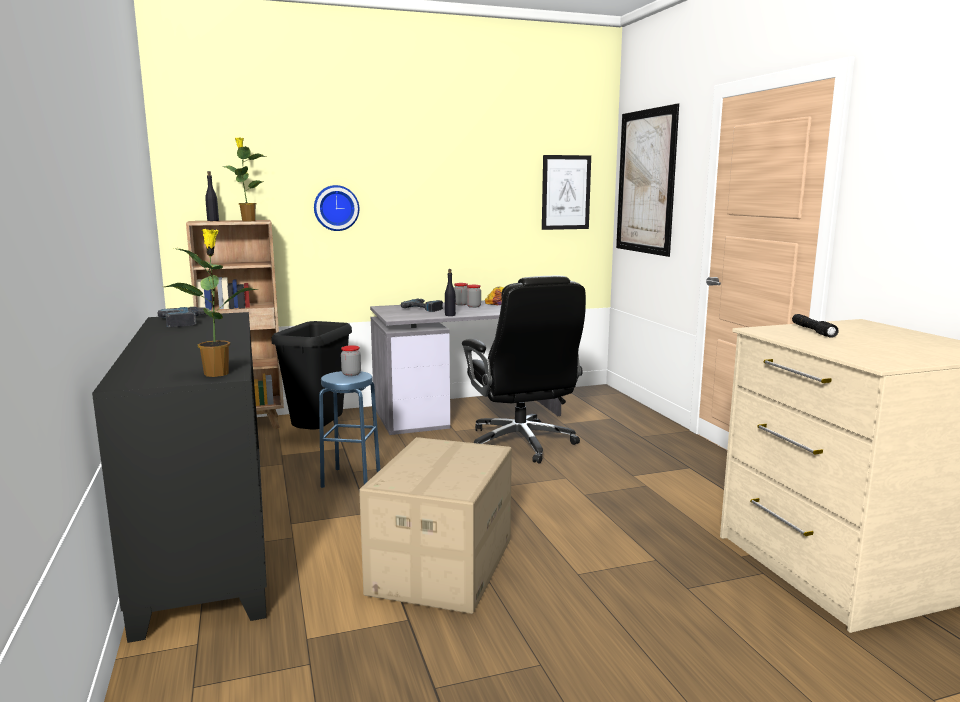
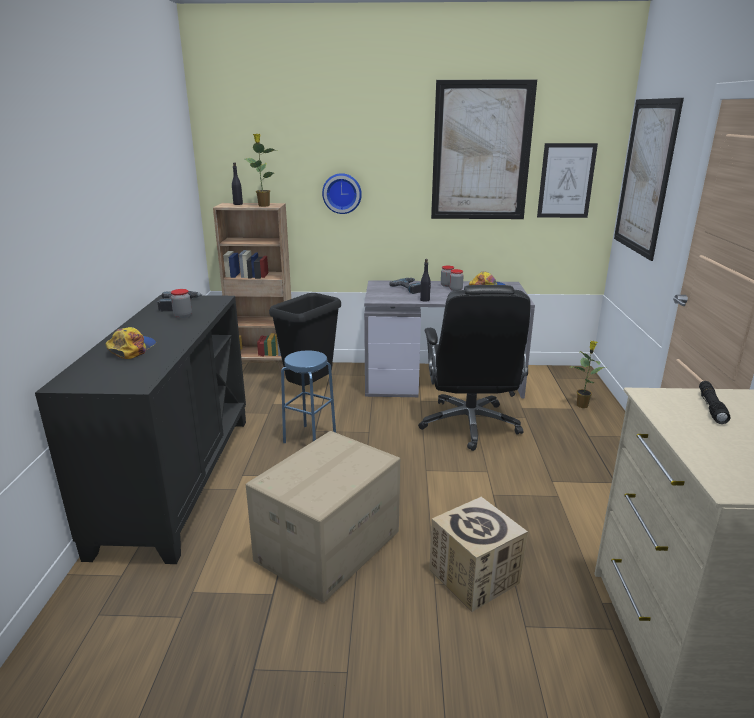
camera: 20 degrees right, 10 degrees up
(175, 354) = (131, 349): none -> cap
(217, 373) = (134, 380): potted plant -> potted plant (582, 405)
(351, 374) = (311, 355): jar -> jar (183, 316)
(483, 163) = (481, 152): none -> picture
(613, 560) = (474, 576): none -> cardboard box

